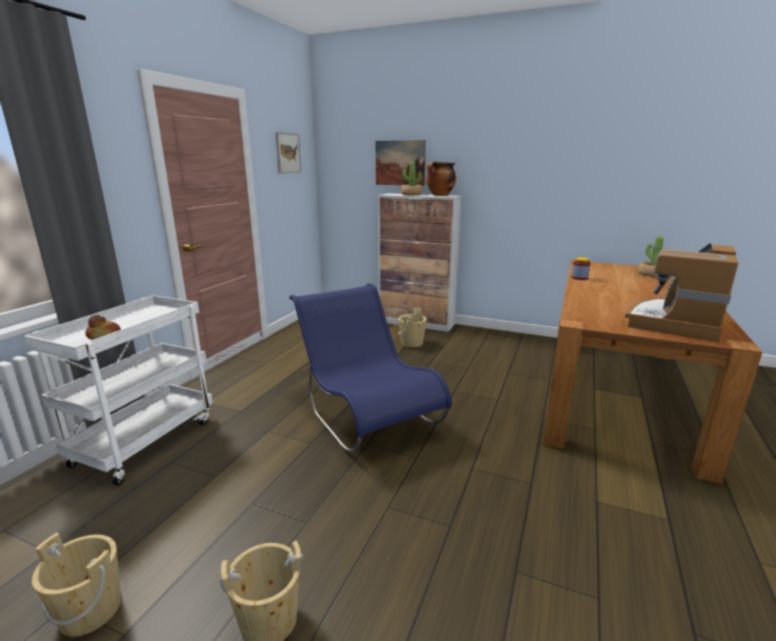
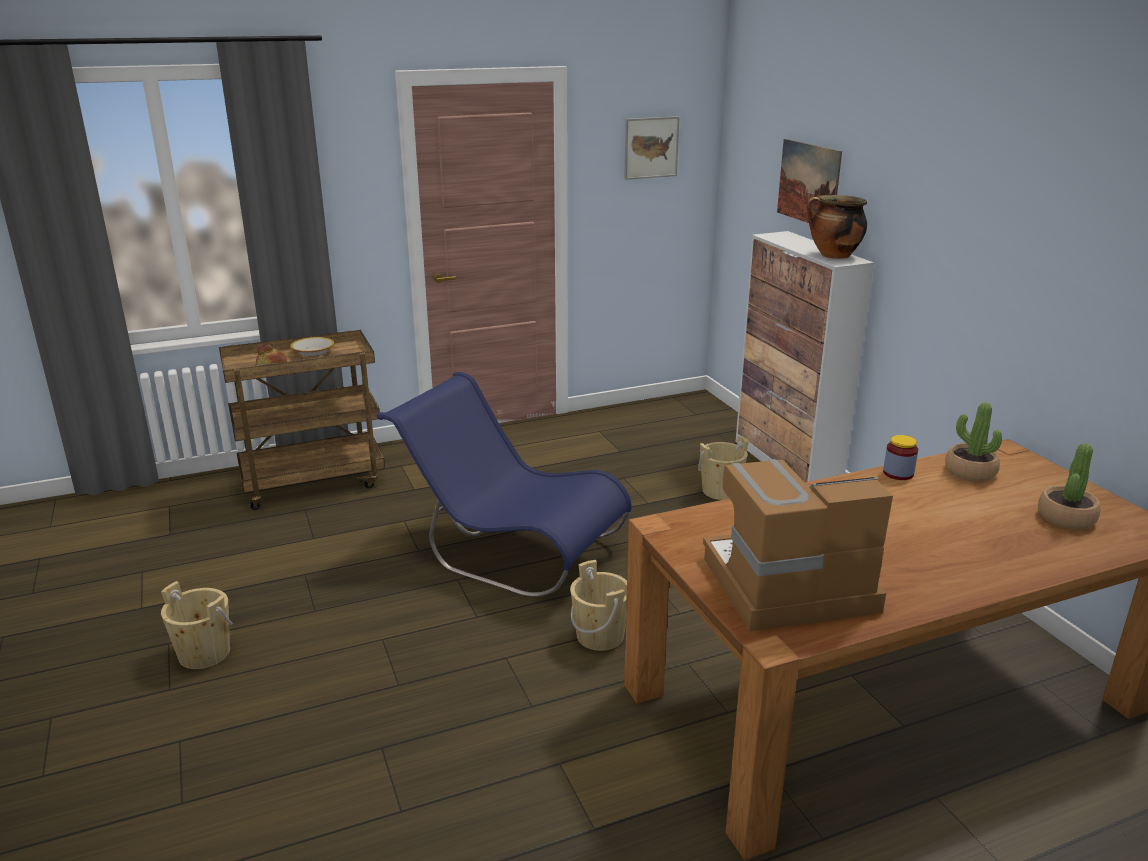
camera: 45 degrees right, 5 degrees up
(90, 610) = (146, 583): beige bucket -> beige bucket (600, 636)
(129, 319) = (313, 352): none -> bowl
(146, 441) = (314, 482): white cart -> brown cart
(366, 414) = (510, 550): blue chair -> blue chair turned 75 degrees counterclockwise
(411, 194) = (801, 243): potted plant -> potted plant (970, 472)

